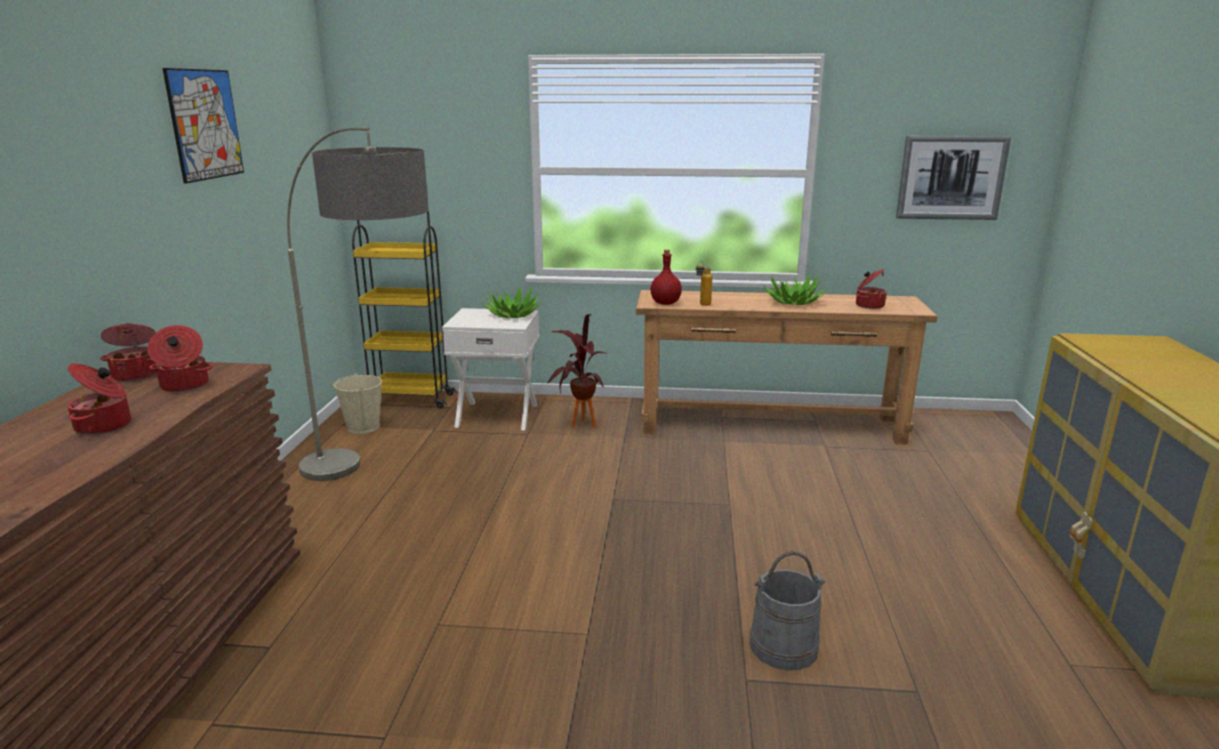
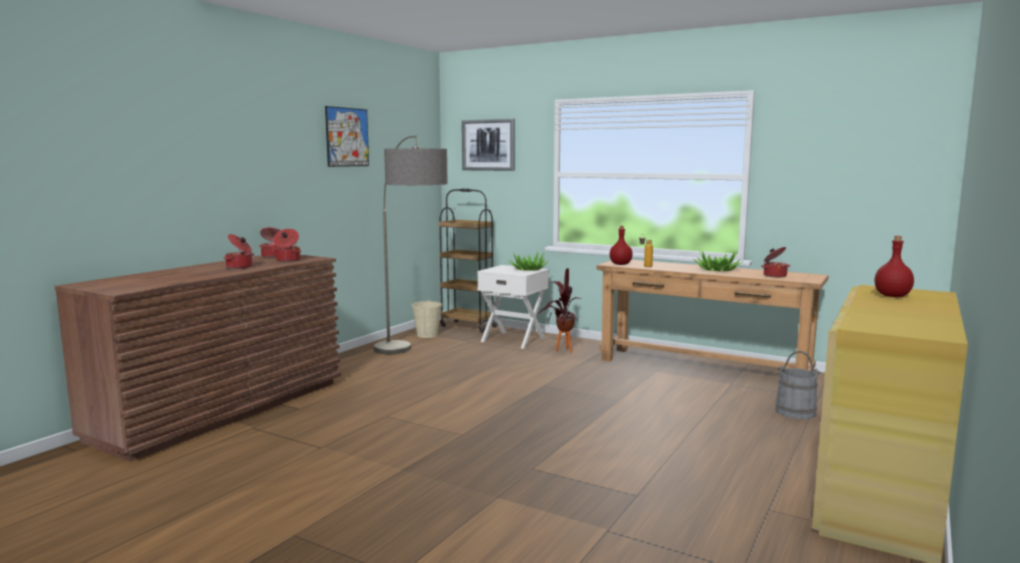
camera: 25 degrees right, 10 degrees down
(411, 400) = (468, 326): yellow cart -> brown cart
(783, 646) = (573, 461): grey bucket -> grey bucket (795, 412)
(951, 177) = (861, 181): picture -> picture (488, 145)
(1134, 355) = (891, 296): none -> red bottle

